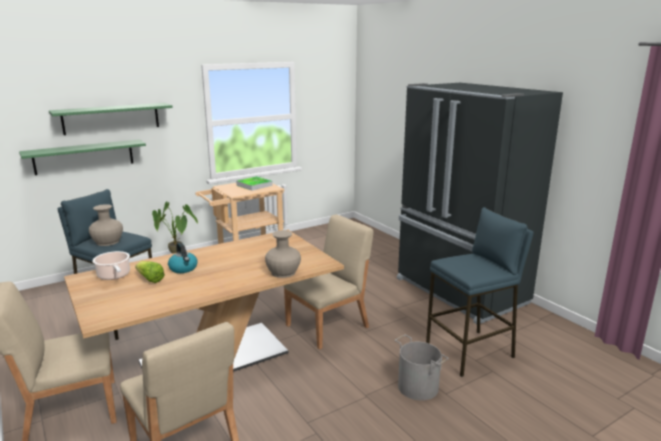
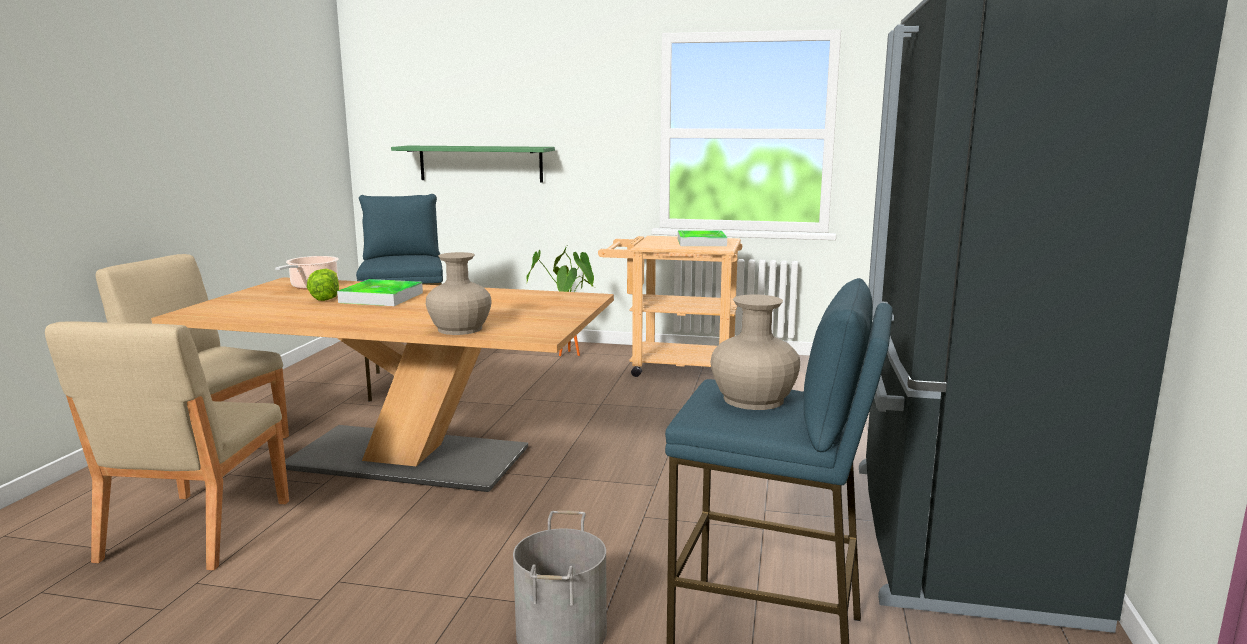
camera: 45 degrees right, 5 degrees down
(108, 242) = (389, 260): beige vase -> beige vase (753, 399)
(111, 118) = (520, 111): green shelf -> none
(183, 268) = (381, 297): kettle -> tray
(328, 326) = (609, 486): beige chair -> none

